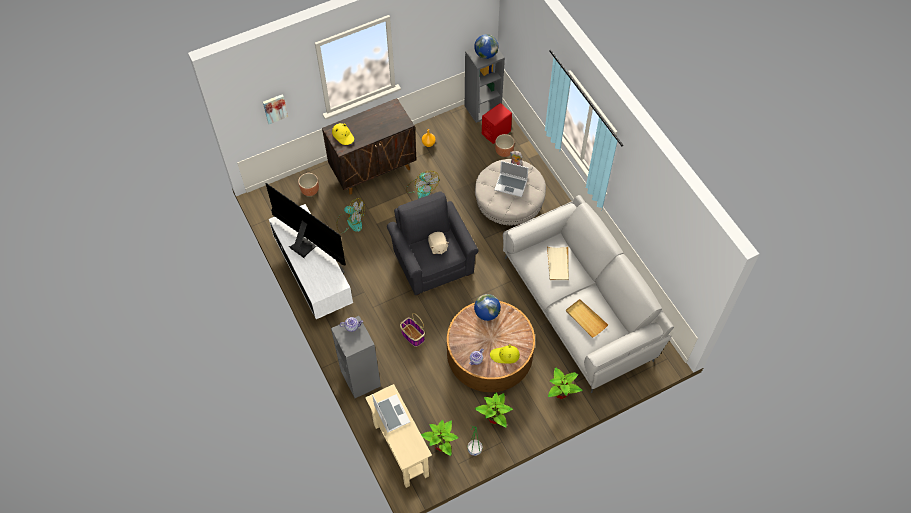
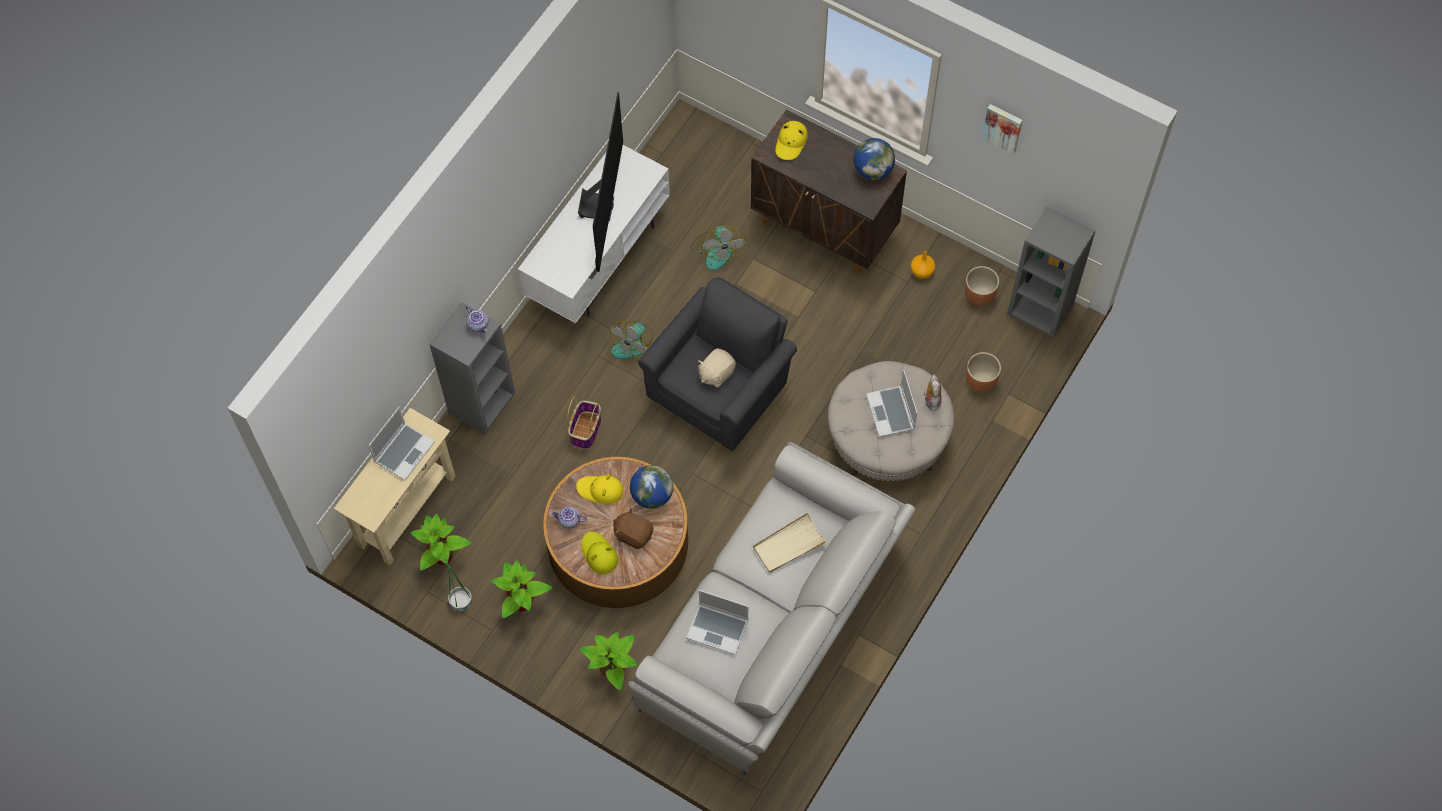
camera: 60 degrees right, 5 degrees up
(275, 108) = (744, 28): picture -> picture (1003, 127)
(310, 190) = (735, 170): brown planter -> brown planter (979, 295)
(421, 188) = (835, 307): fan -> fan (633, 343)
(468, 336) = (600, 490): none -> yellow hat
(486, 54) = (1060, 237): globe -> globe (872, 170)
(496, 132) = (1008, 351): red speaker -> none
(504, 333) = (633, 534): none -> brown plush toy
(585, 319) = (718, 629): beige tray -> laptop

